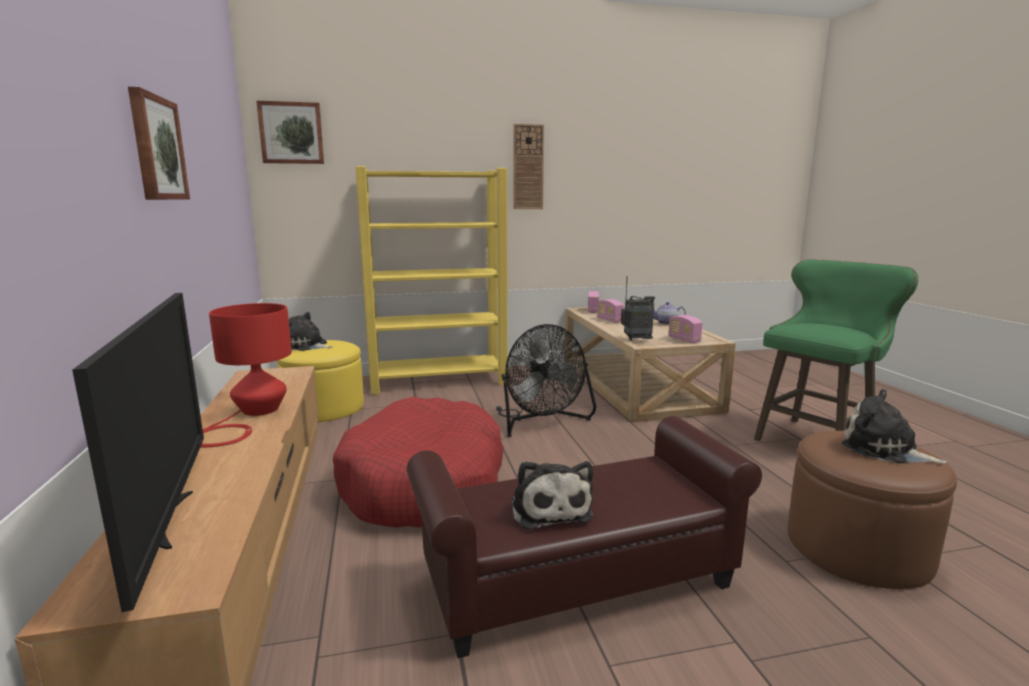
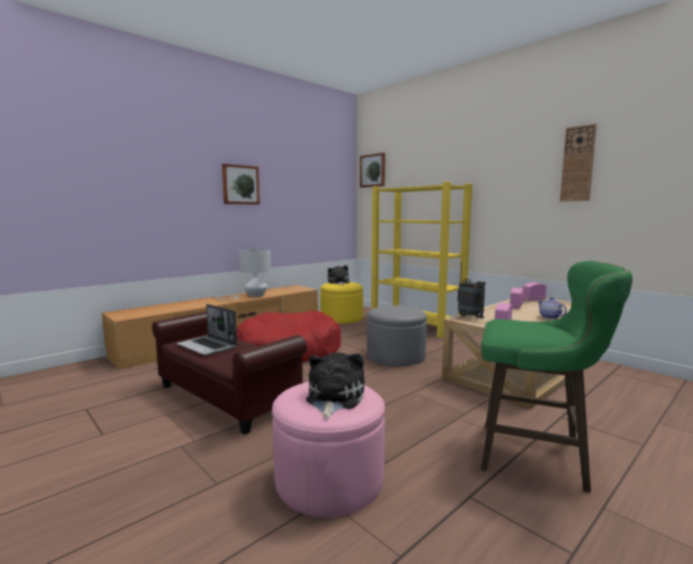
camera: 60 degrees right, 5 degrees down
(168, 520) = (161, 307): television -> none
(245, 419) = (244, 296): red table lamp -> white table lamp
(528, 167) = (498, 179): wall clock -> wall clock (577, 164)
(538, 422) = (396, 356): black fan -> grey ottoman
(549, 508) = (208, 346): plush toy -> laptop
(857, 548) = (329, 479): brown ottoman -> pink ottoman

